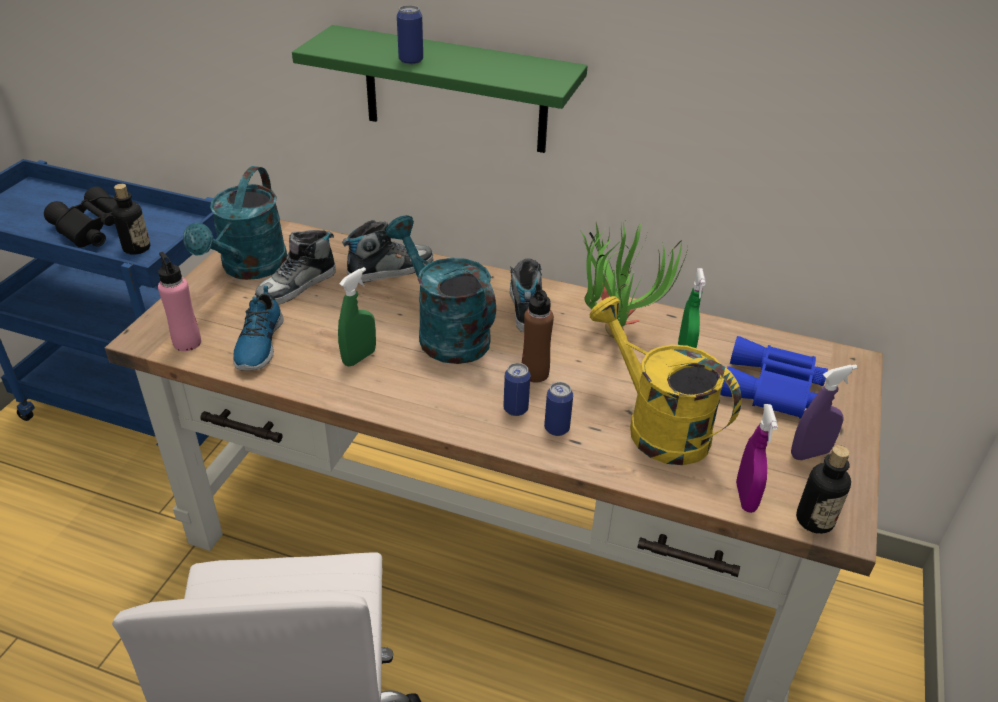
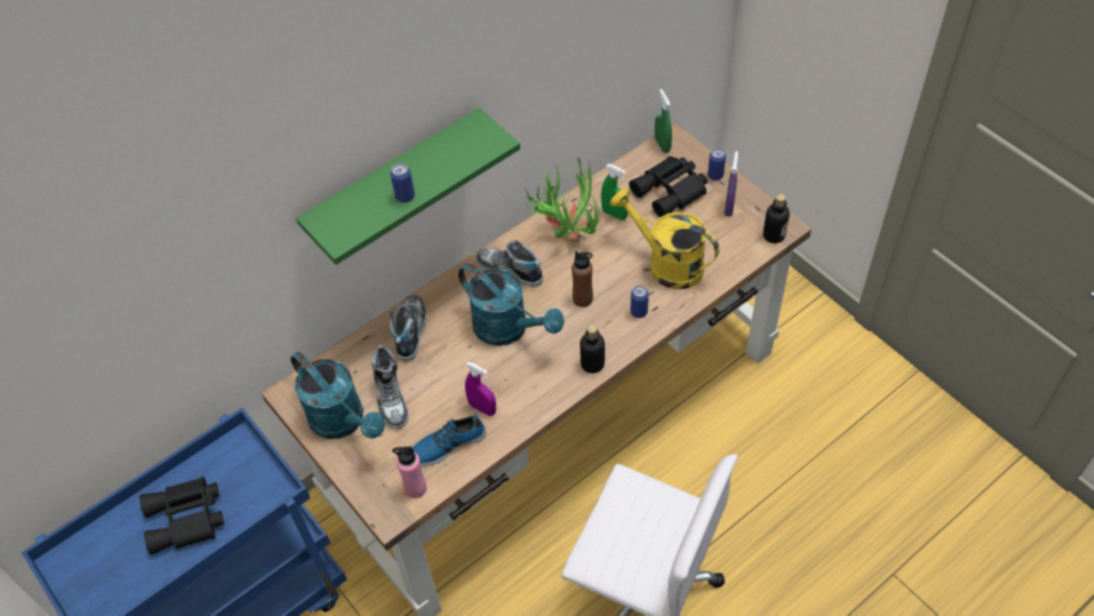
camera: 55 degrees left, 15 degrees up
(137, 248) = (244, 495): bottle -> bottle (592, 364)
(258, 344) = (447, 444): shoe -> shoe turned 120 degrees clockwise
(359, 357) = (503, 388): green spray bottle -> green spray bottle (662, 145)
(445, 333) = (509, 329): turquoise watering can -> turquoise watering can turned 135 degrees counterclockwise
(515, 409) = (609, 324): can -> can (715, 175)
(656, 426) = (666, 263): yellow watering can -> yellow watering can turned 45 degrees clockwise
(745, 497) = (742, 254): purple spray bottle -> purple spray bottle (482, 408)
(773, 389) = (671, 191): blue binoculars -> black binoculars

